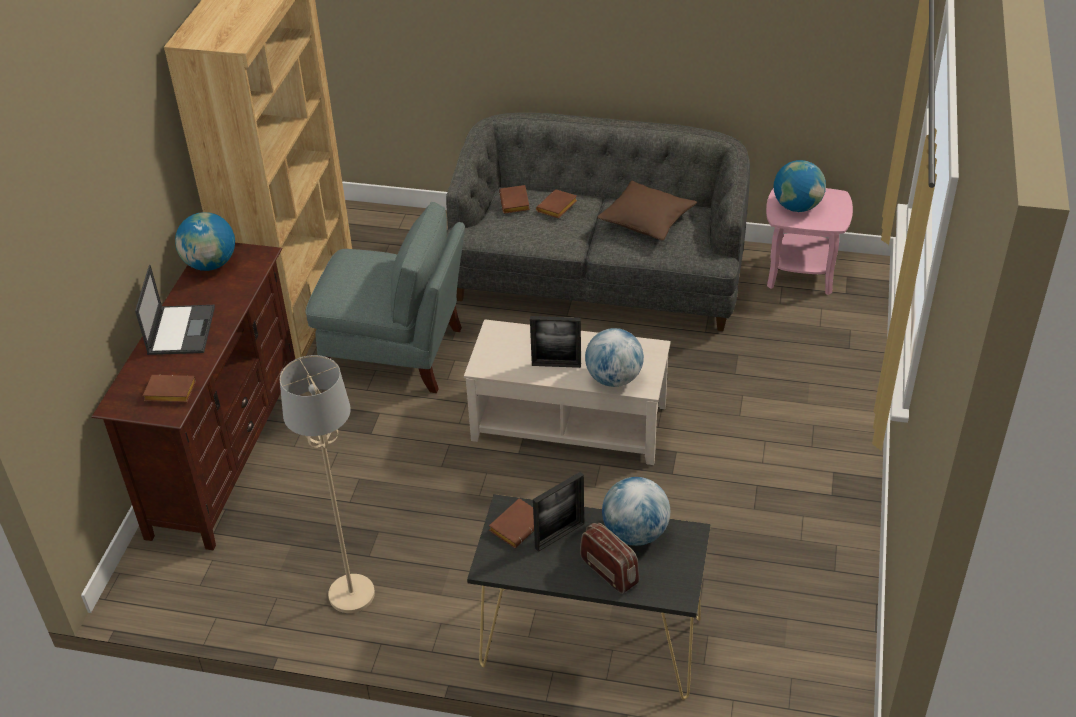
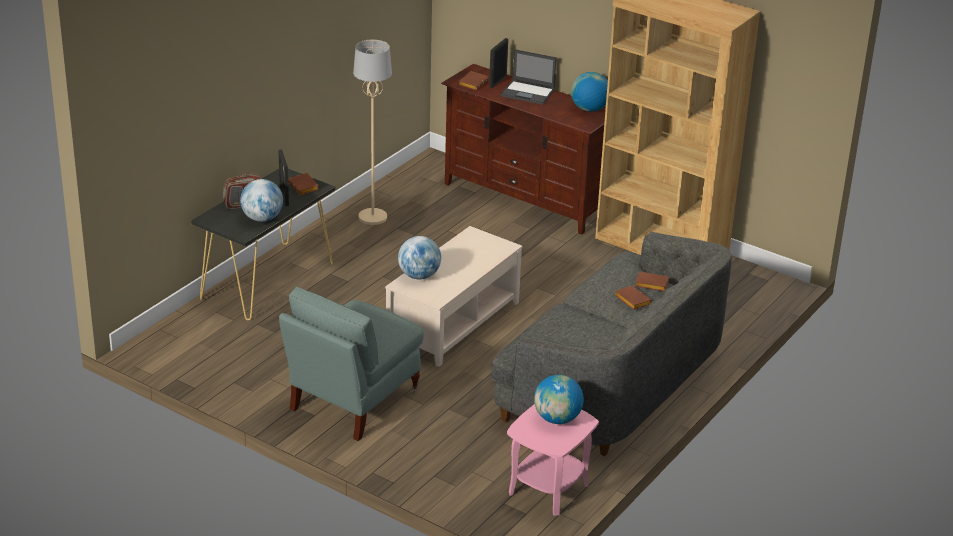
camera: 110 degrees right, 10 degrees down
(395, 353) = (580, 274): grey armchair -> grey armchair (353, 401)
(556, 365) = (451, 259): picture frame -> picture frame (497, 81)
(646, 221) = (585, 334): brown pillow -> none

